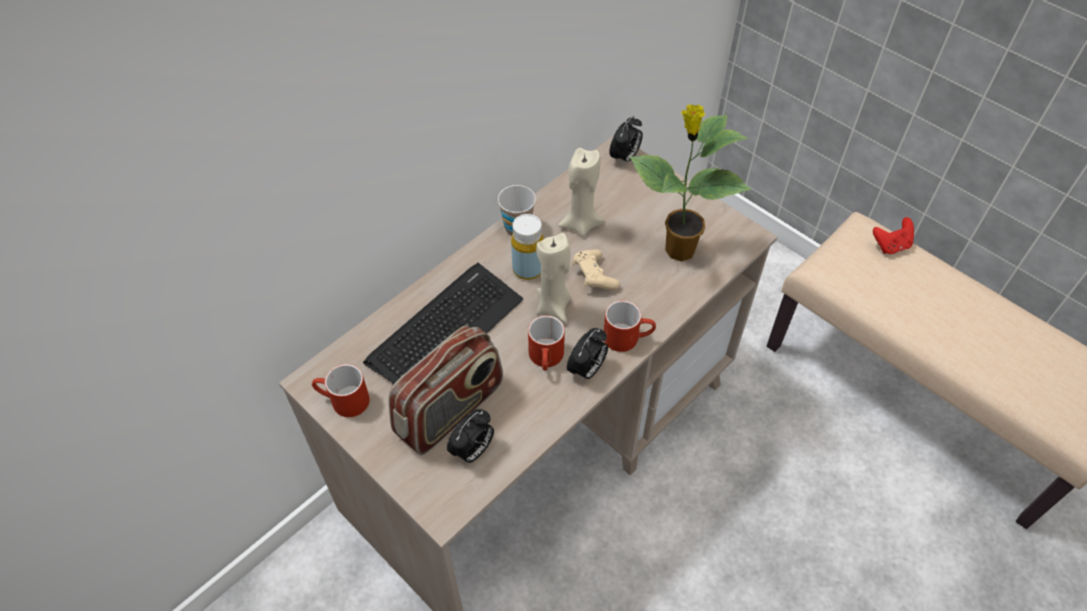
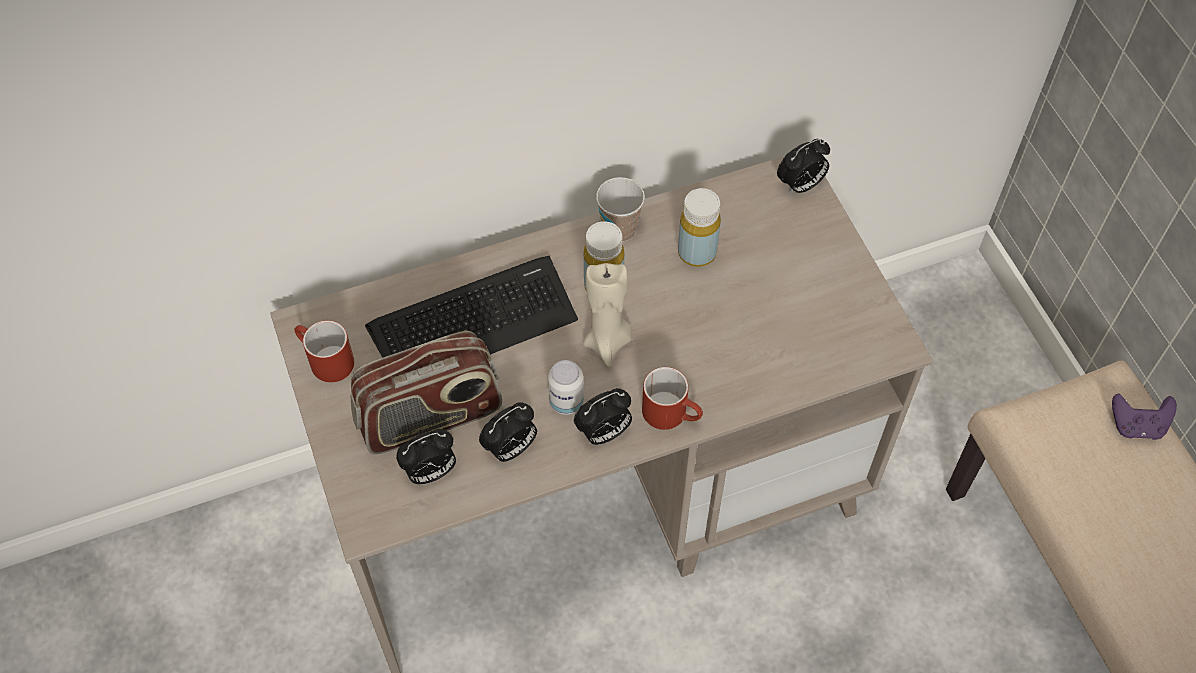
camera: 25 degrees right, 5 degrees up
(524, 409) = (510, 449): none -> alarm clock
(547, 359) = (566, 402): red mug -> can
(581, 224) = (697, 252): beige candle -> yellow bottle
(594, 277) = (675, 324): beige game controller -> none
(677, 250) = (795, 330): potted plant -> none
(891, 245) = (1136, 426): red game controller -> purple game controller

